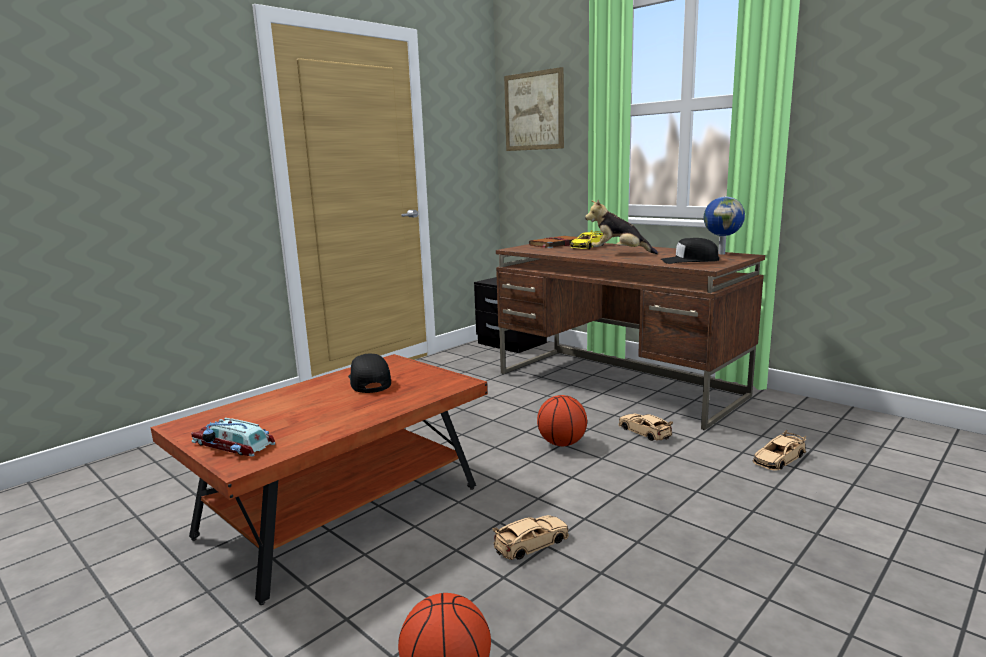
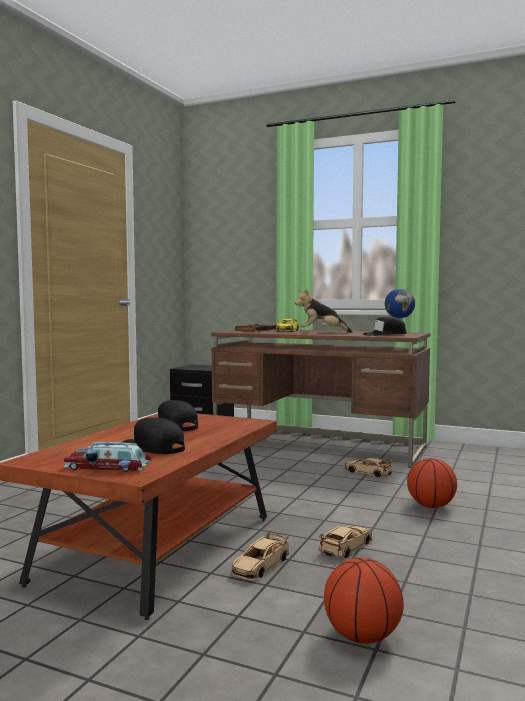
camera: 20 degrees left, 10 degrees down
(307, 418) = (151, 448): none -> black cap
(534, 111) = (222, 223): picture -> none
(562, 443) = (310, 485): basketball -> basketball (431, 506)
(779, 459) = (477, 479): beige toy car -> beige toy car (260, 566)

